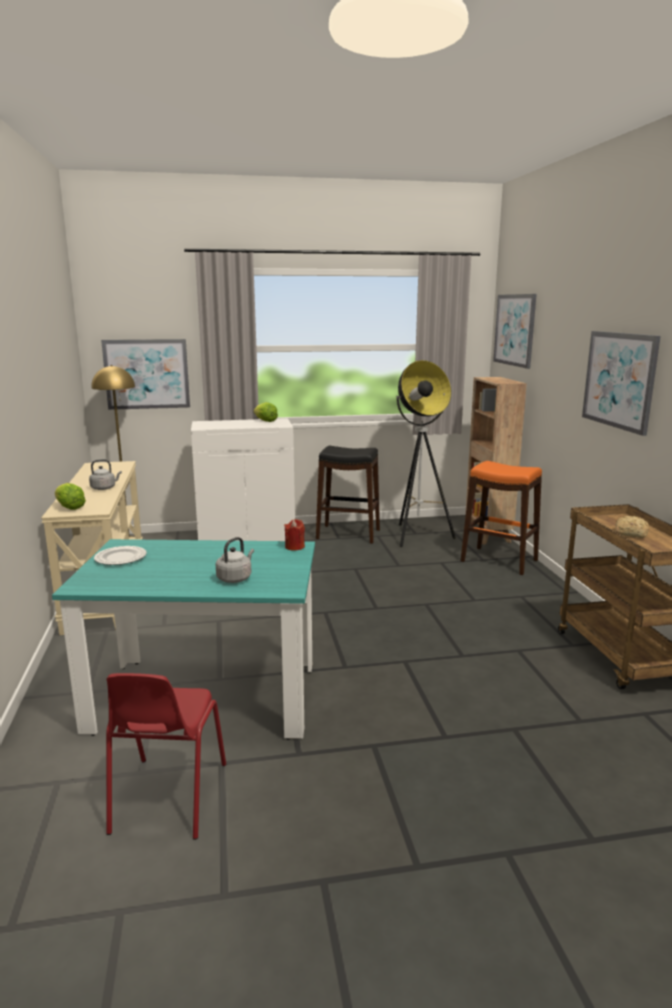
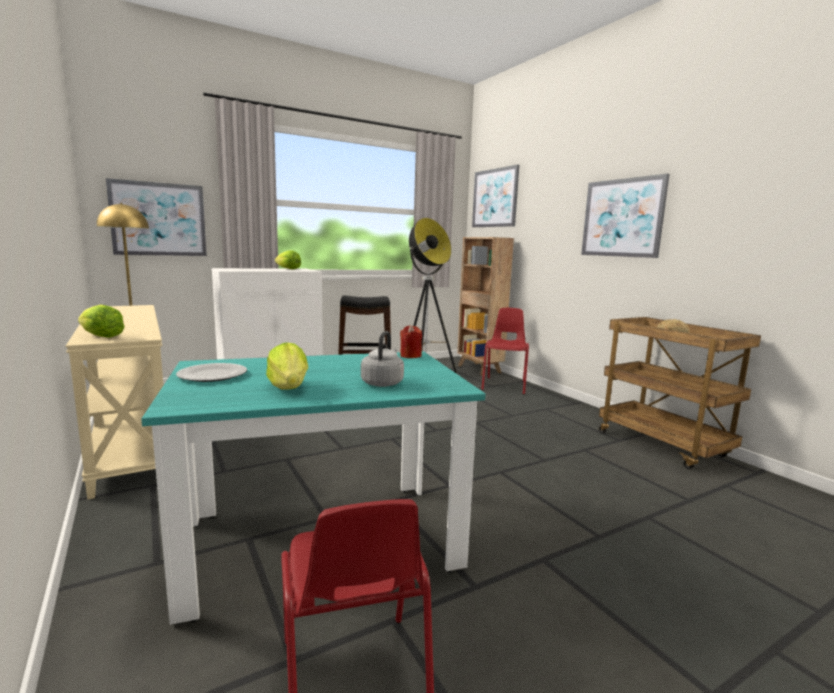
camera: 20 degrees left, 5 degrees down
(104, 488) = (135, 322): grey kettle -> none
(162, 577) = (289, 388): none -> lettuce
(499, 561) = (505, 385): orange stool -> red chair

